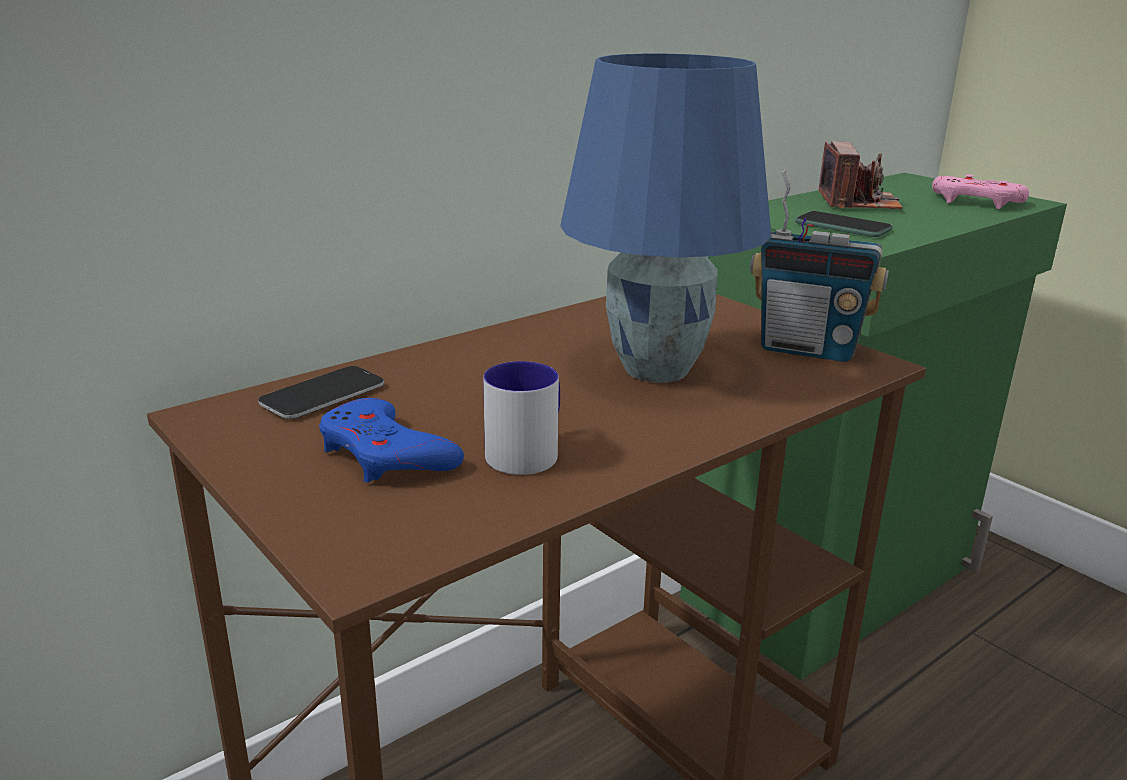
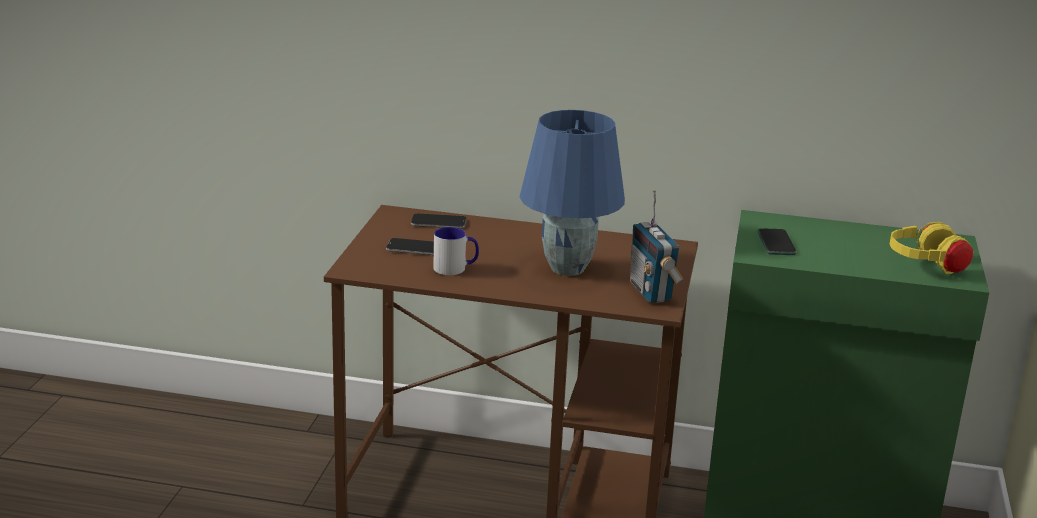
camera: 50 degrees right, 0 degrees up
(386, 454) = (415, 248): blue game controller -> phone
(858, 203) = (844, 237): camera -> none
(976, 201) = (926, 266): pink game controller -> yellow headphones

